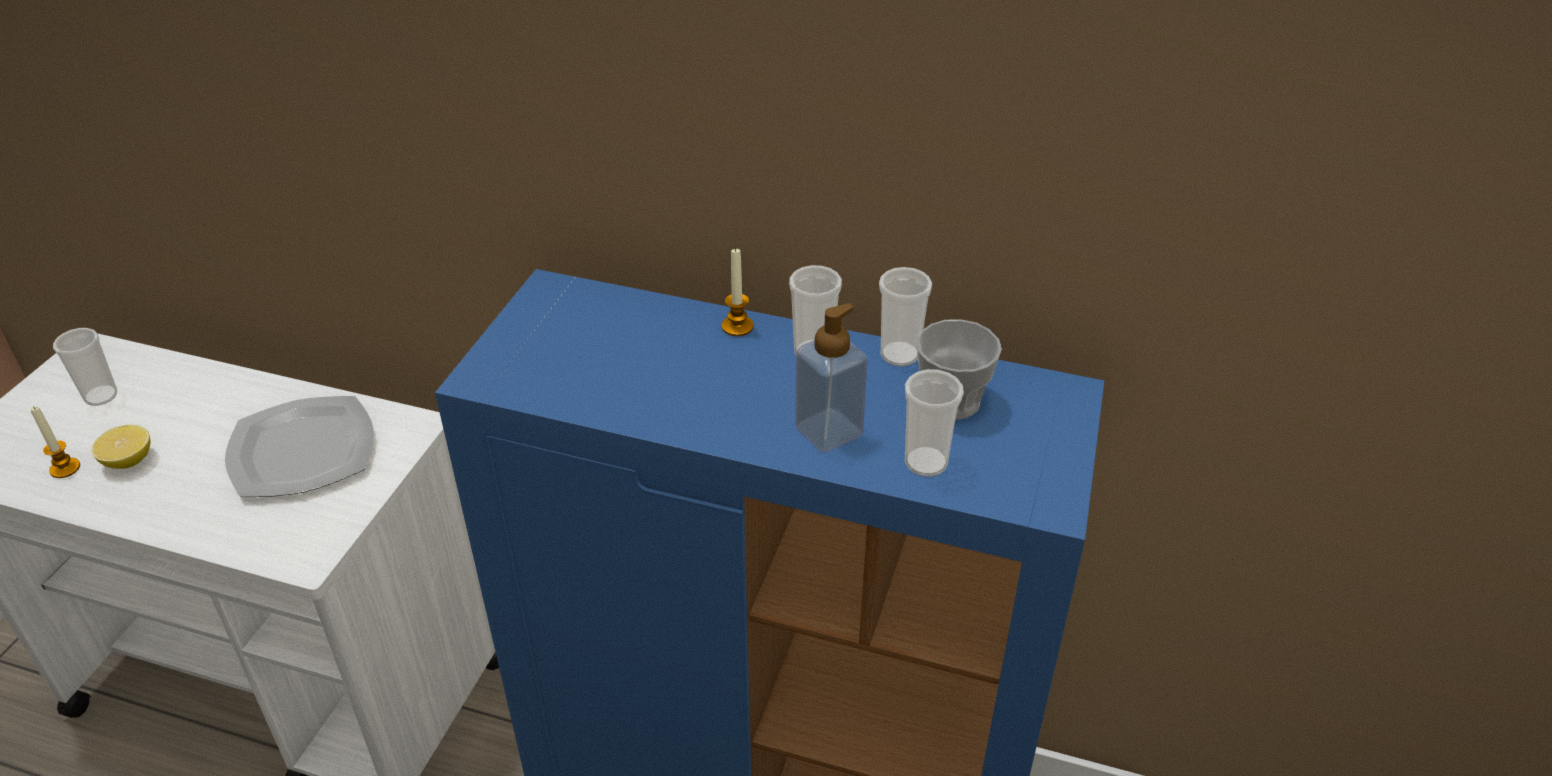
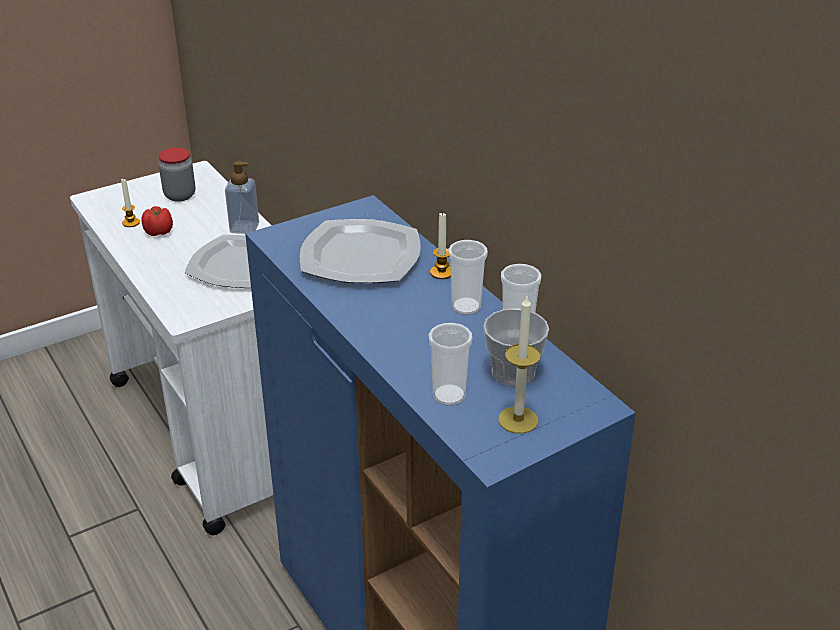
camera: 40 degrees right, 5 degrees down
(101, 396) = (180, 195): cup -> jar
(129, 461) = (159, 232): lemon -> tomato
(619, 351) = (359, 255): none -> plate
(828, 431) = (416, 351): soap dispenser -> soap dispenser (244, 228)
(1021, 450) = (518, 420): none -> candle

